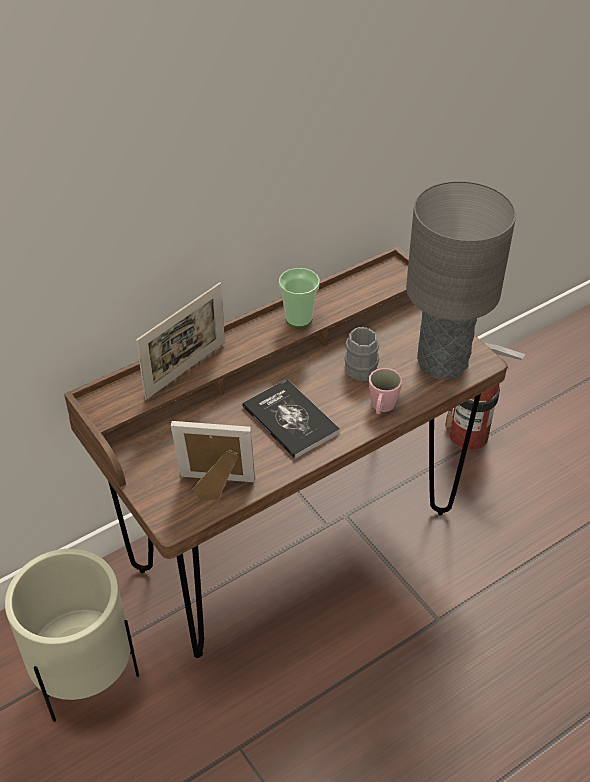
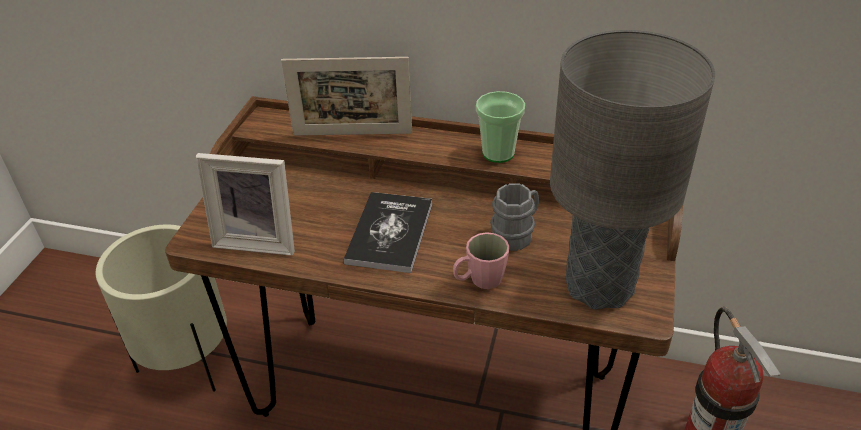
camera: 50 degrees right, 5 degrees down
(216, 488) = (258, 239): picture frame -> picture frame turned 135 degrees clockwise

